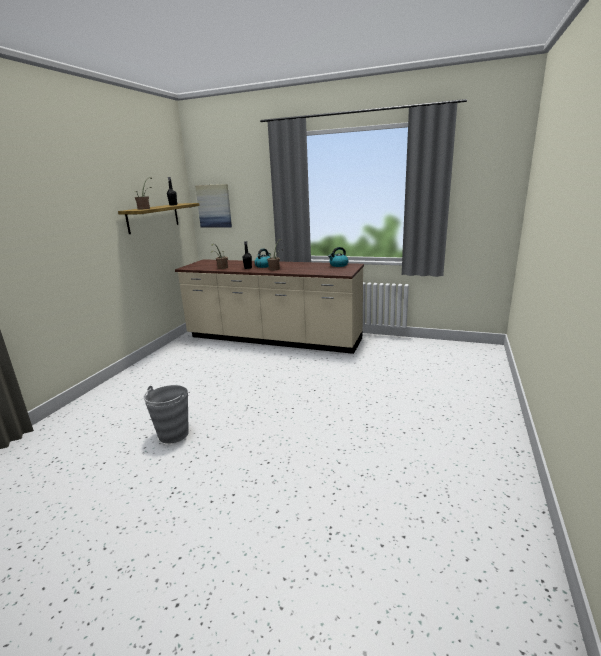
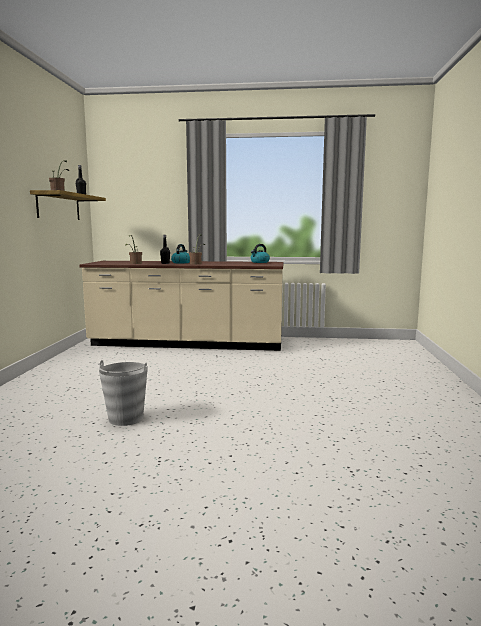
camera: 15 degrees left, 10 degrees down
(214, 206) = (118, 204): picture -> none

